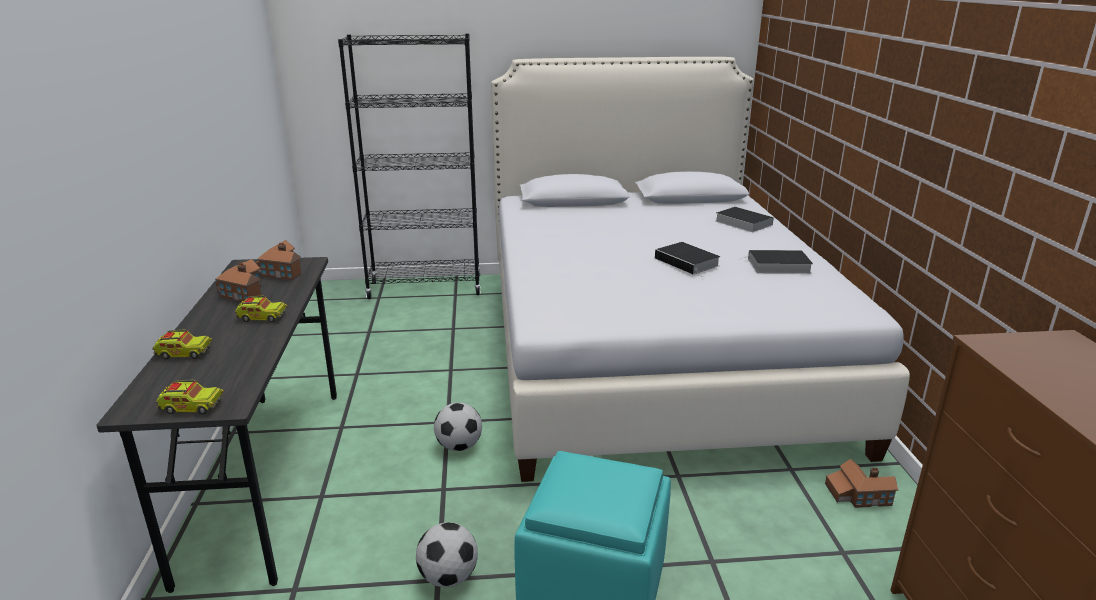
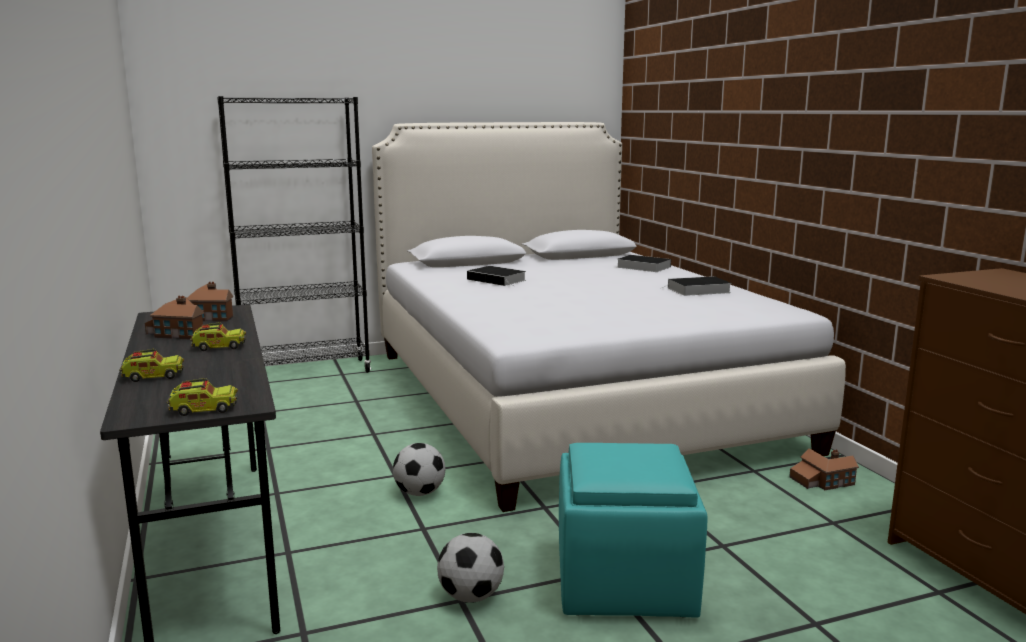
camera: 15 degrees left, 10 degrees down
(688, 262) = (616, 292): book -> book (498, 280)

